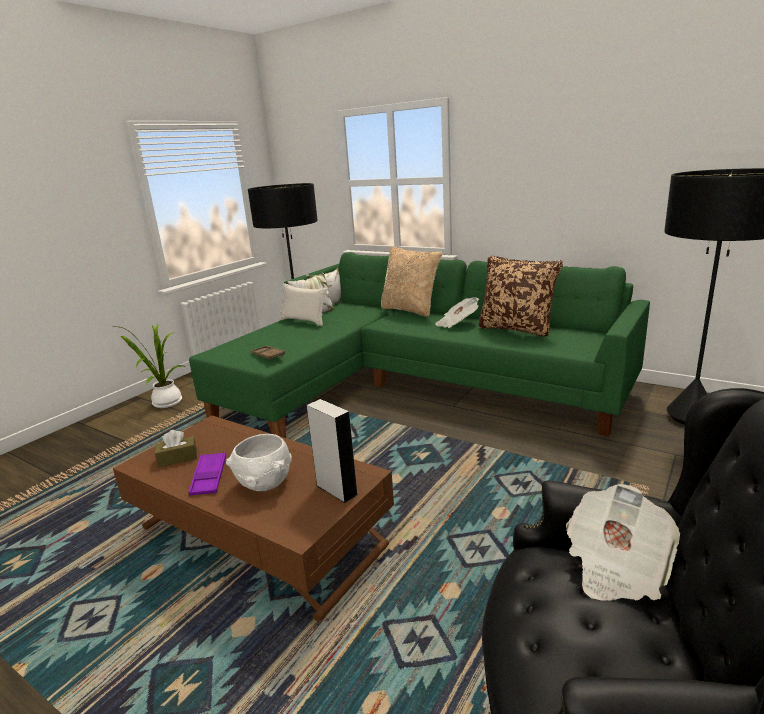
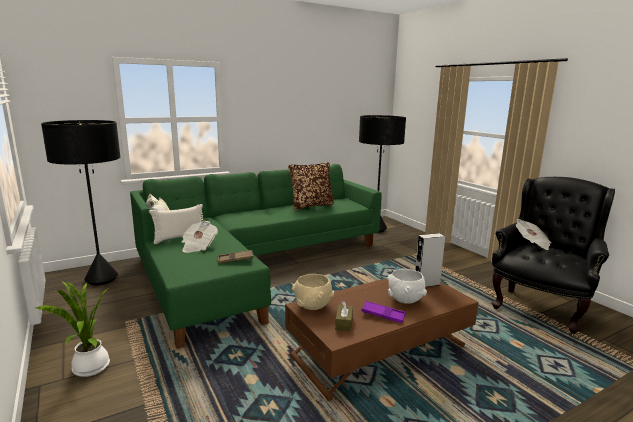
camera: 65 degrees left, 5 degrees down
(213, 430) = (313, 306): none -> beige bowl
(410, 311) = (231, 213): beige pillow -> none
(457, 324) = (276, 212): newspaper -> newspaper (198, 246)

